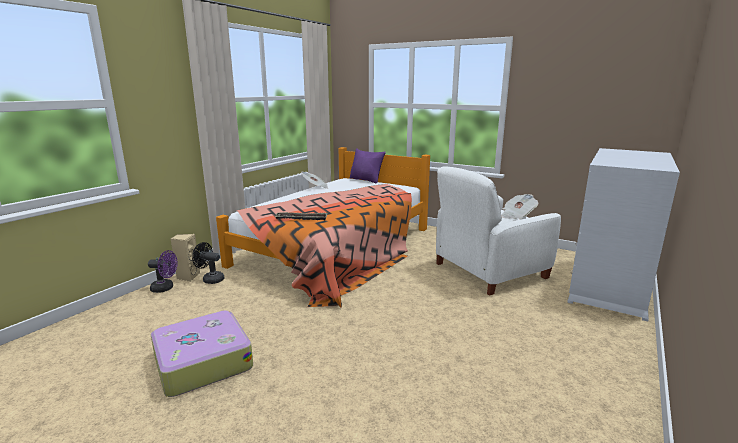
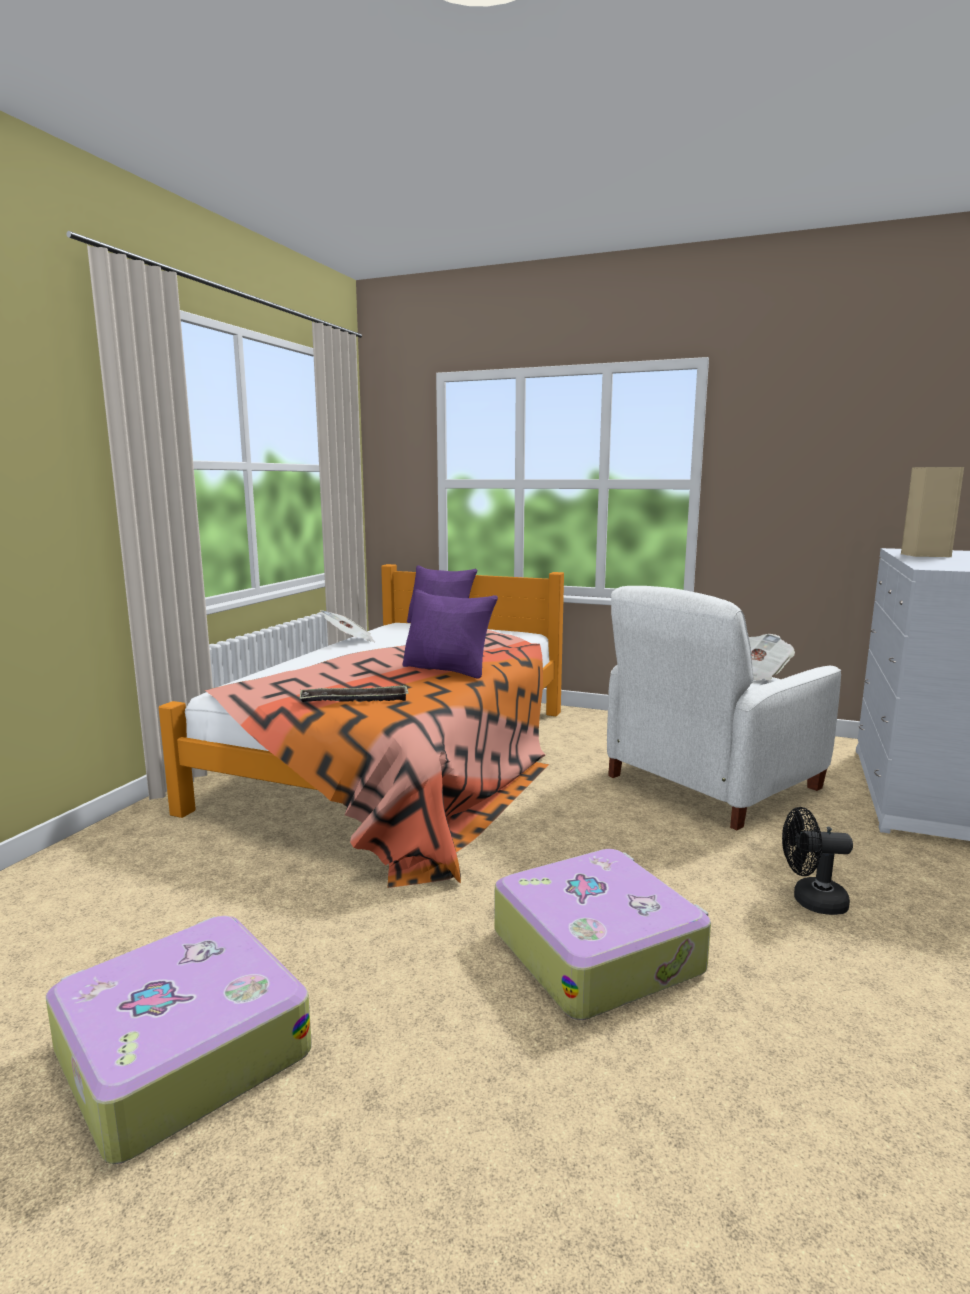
camera: 10 degrees left, 5 degrees down
(165, 288) = (47, 874): purple fan -> none
(188, 277) = (96, 844): beige speaker -> beige speaker (923, 555)
(210, 279) = (150, 845): black fan -> black fan (811, 901)
(354, 205) = (448, 670): none -> purple pillow
(392, 342) = (597, 950): none -> suitcase

